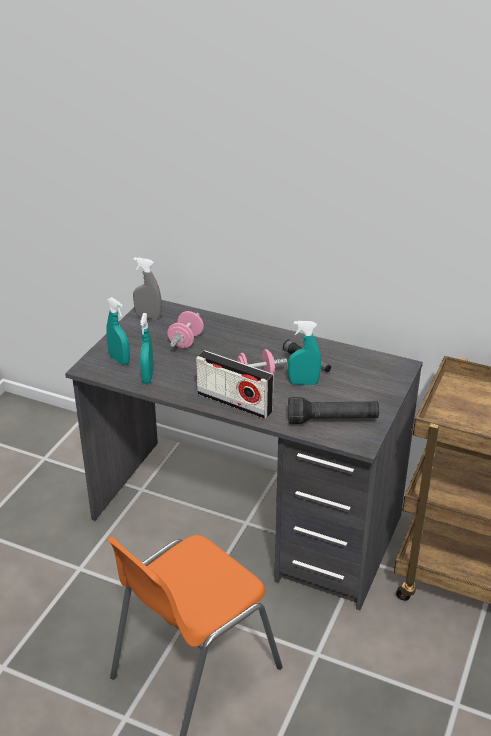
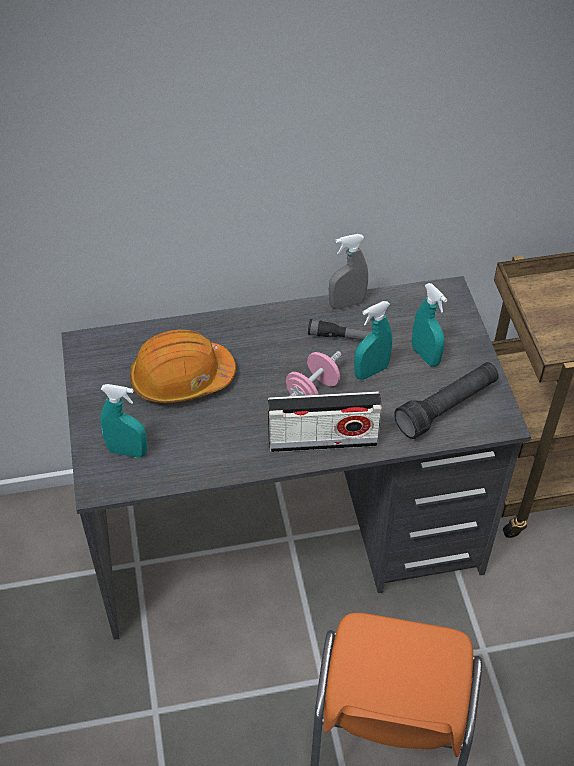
camera: 35 degrees left, 15 degrees up
(148, 317) = (99, 365): grey spray bottle -> grey spray bottle (347, 304)
(148, 377) = (188, 459): turquoise spray bottle -> turquoise spray bottle (425, 356)
(186, 341) = (182, 379): pink dumbbell -> orange hard hat

